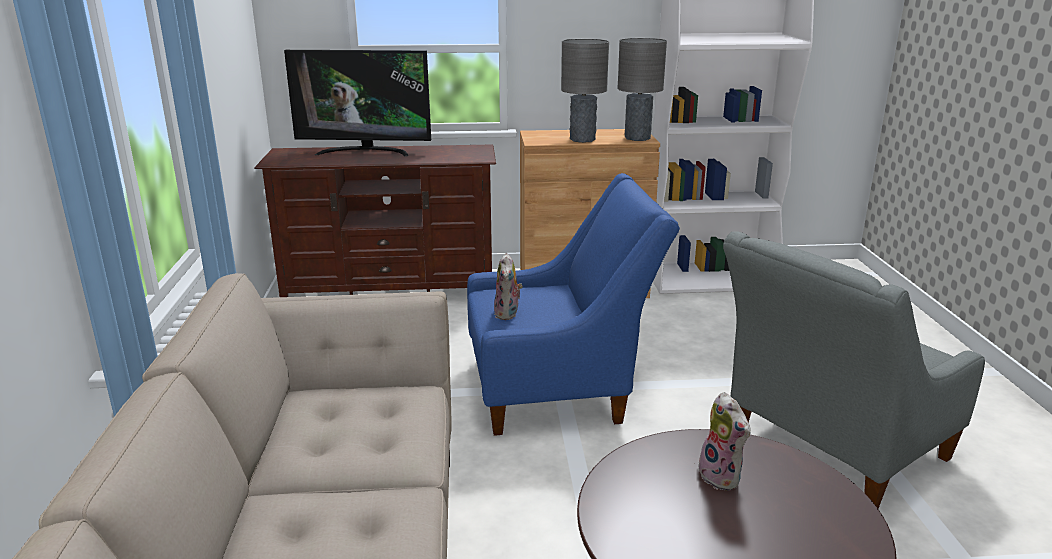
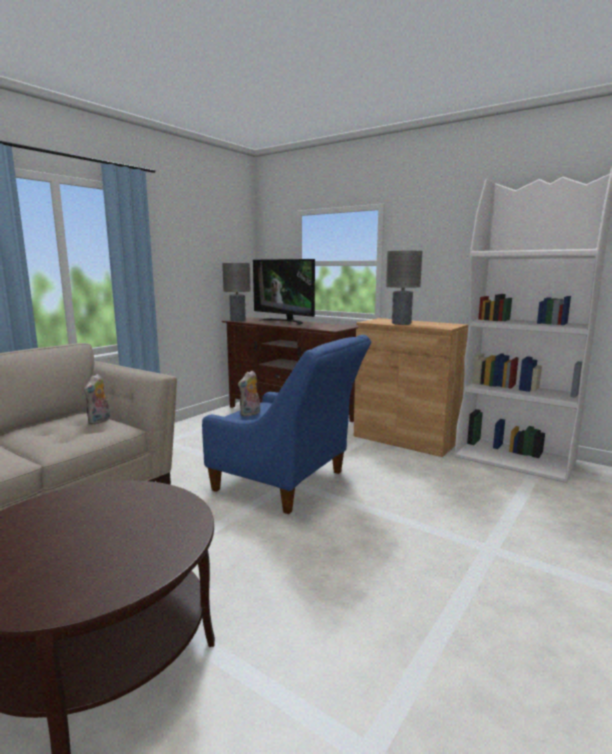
camera: 40 degrees right, 10 degrees down
(637, 138) = (442, 326): grey table lamp -> grey table lamp (237, 320)
(722, 477) = (133, 517): plush toy -> plush toy (99, 421)
(828, 450) = (404, 598): grey armchair -> none

